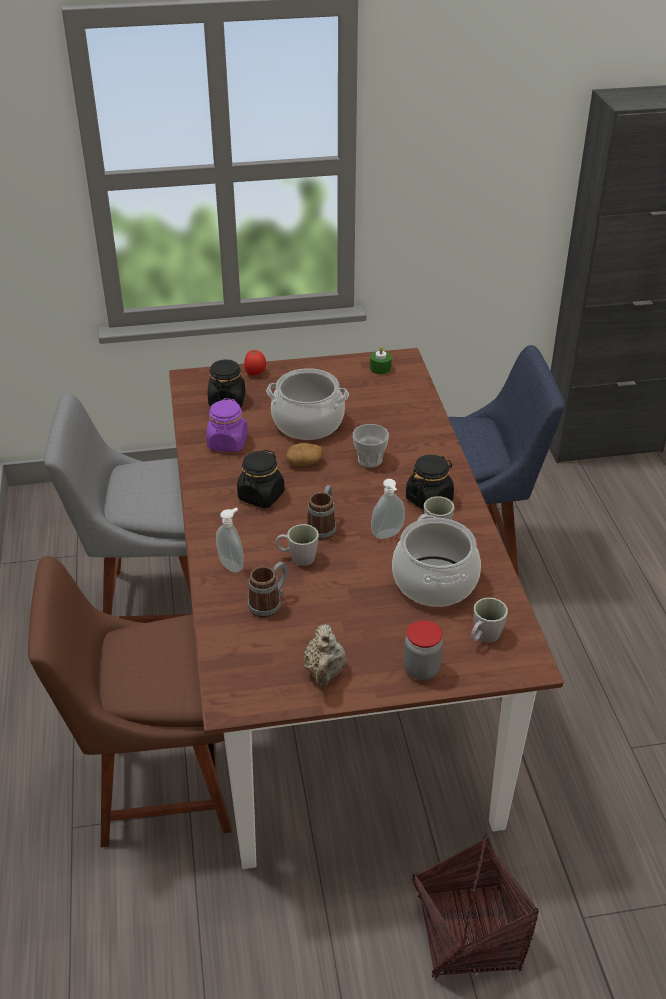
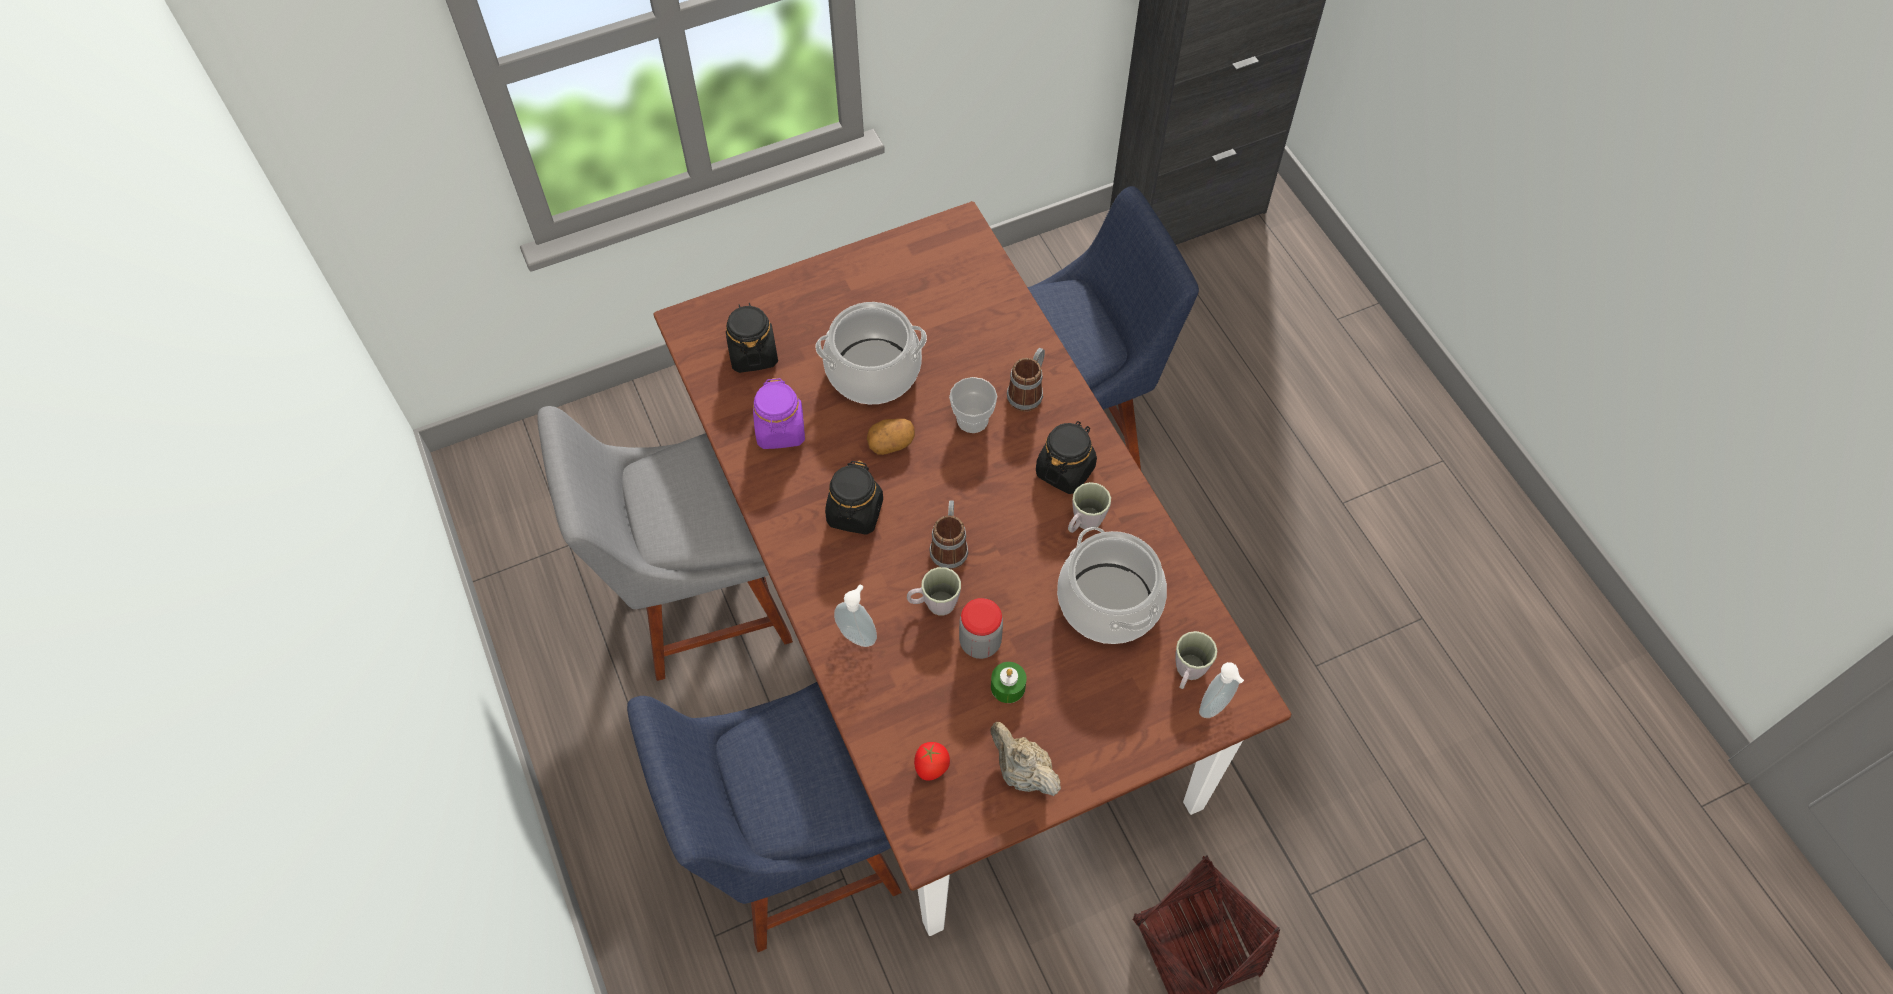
camera: 15 degrees left, 20 degrees up
(155, 784) = (792, 854): brown chair -> blue chair
(255, 373) = (774, 295): tomato -> tomato (931, 768)
(269, 603) = (924, 684): mug -> mug (1028, 391)
(324, 672) = (1022, 771): beige teapot -> beige teapot turned 150 degrees clockwise
(380, 368) = (936, 251): green candle -> green candle (1008, 687)
(388, 535) = (1032, 541): soap dispenser -> soap dispenser (1216, 707)
(421, 669) = (1131, 738): jar -> jar (980, 642)

